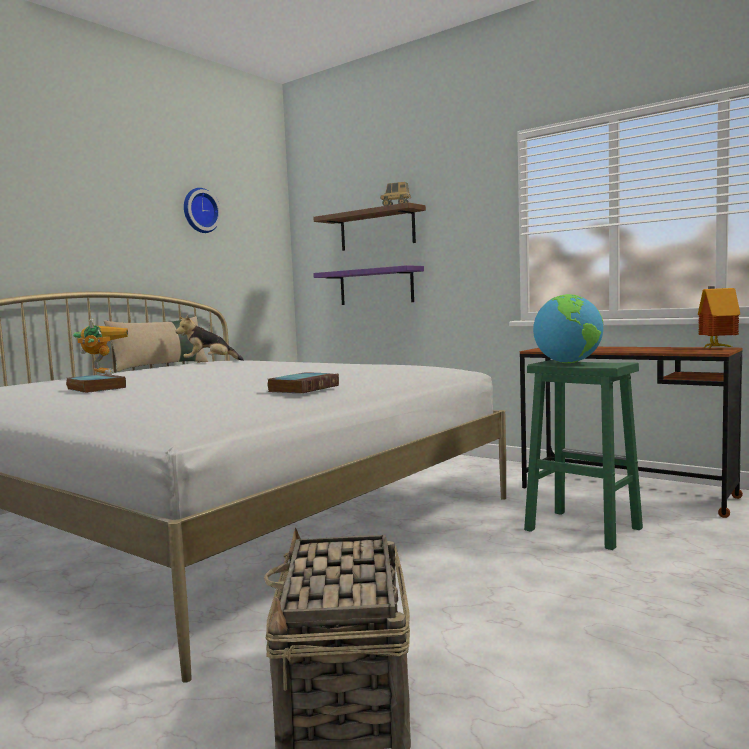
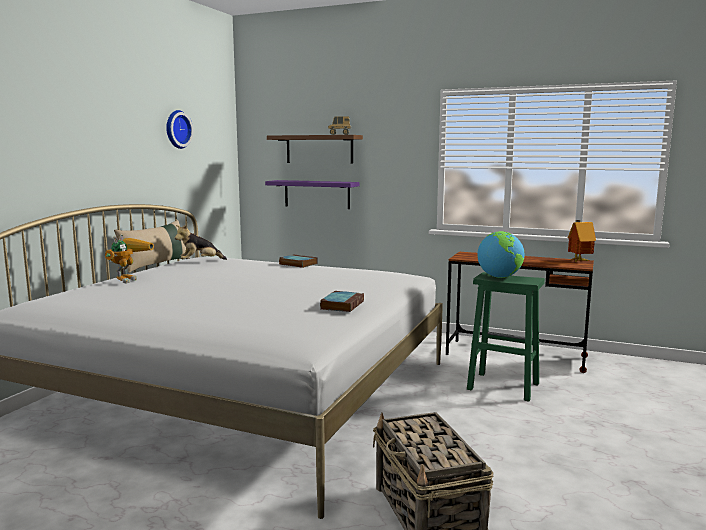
camera: 15 degrees left, 5 degrees up
(95, 388) = (164, 302): book -> book (297, 264)
(100, 374) = (128, 279): toy robot -> toy robot turned 45 degrees clockwise

